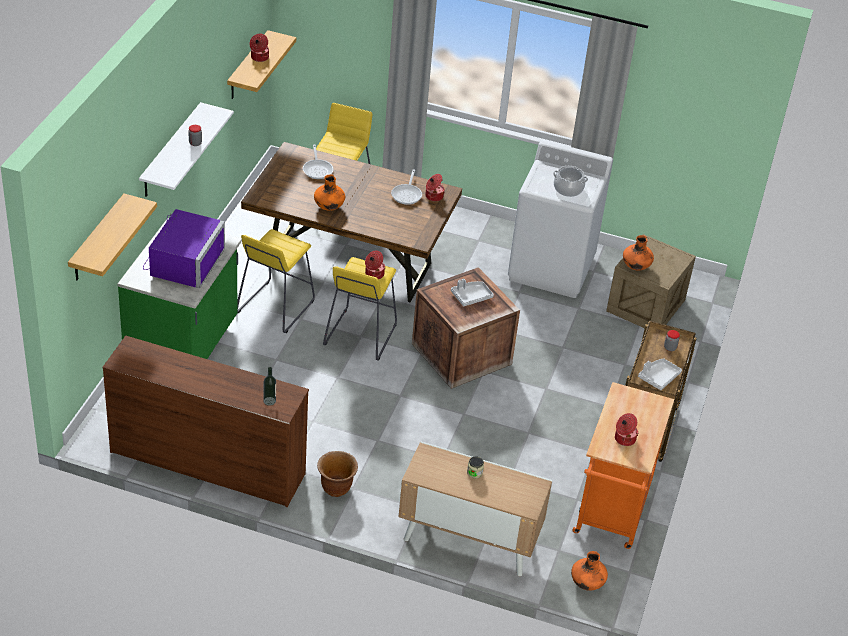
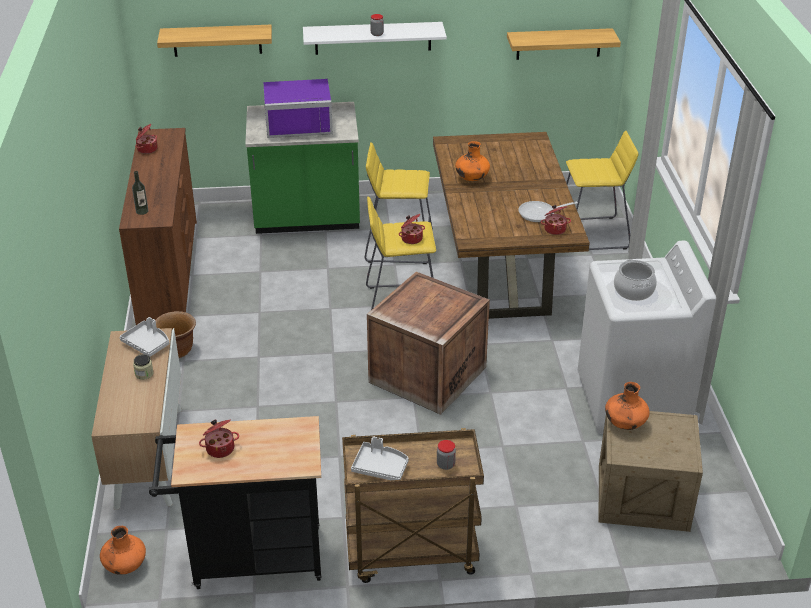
camera: 70 degrees right, 5 degrees down
(259, 57) = (562, 35): cooking pot -> cooking pot (147, 149)
(318, 169) = (523, 158): frying pan -> none
(471, 296) = (434, 307): grey tray -> grey tray (147, 344)
(611, 513) = (249, 559): orange cart -> black cart

